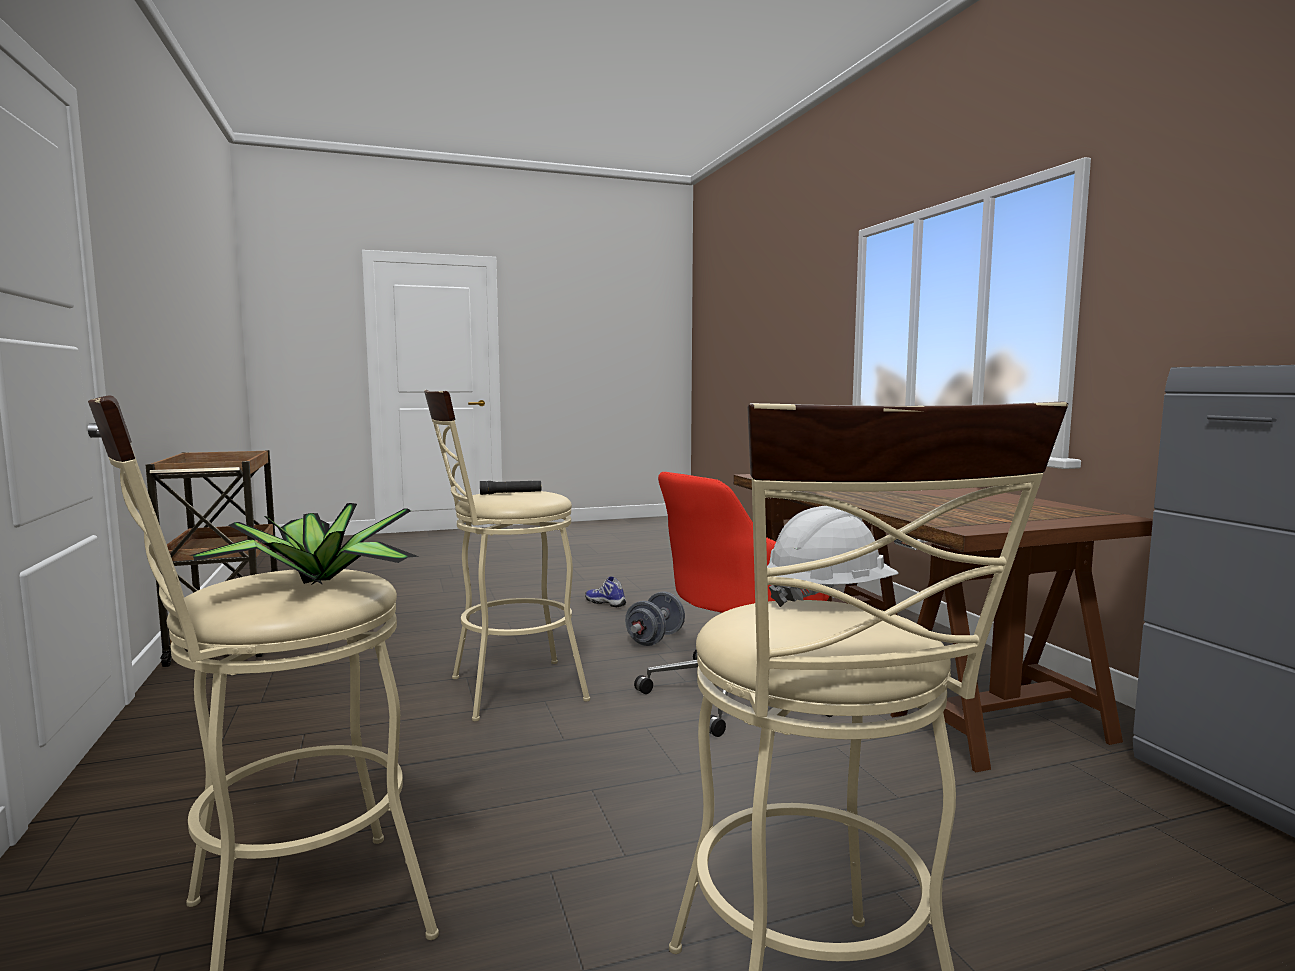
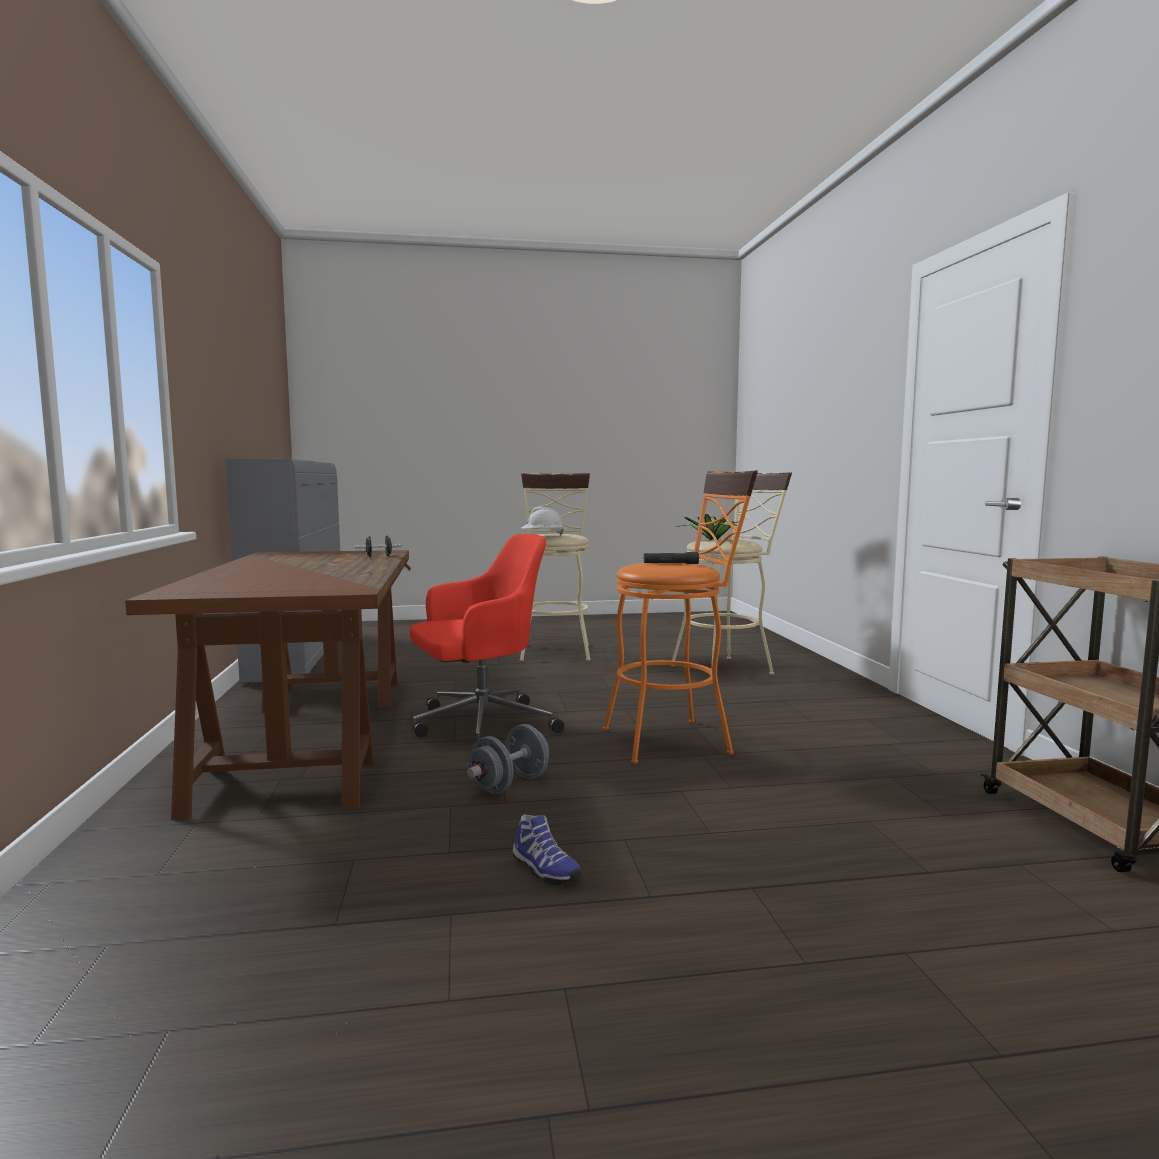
camera: 170 degrees left, 0 degrees up
(505, 691) = (676, 739): beige stool -> orange stool
(921, 513) = (378, 556): none -> black dumbbell

